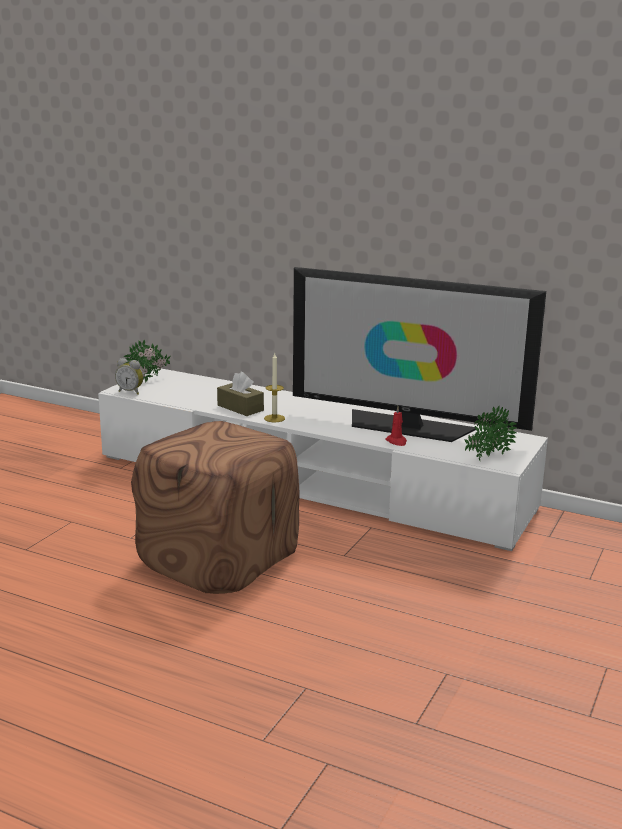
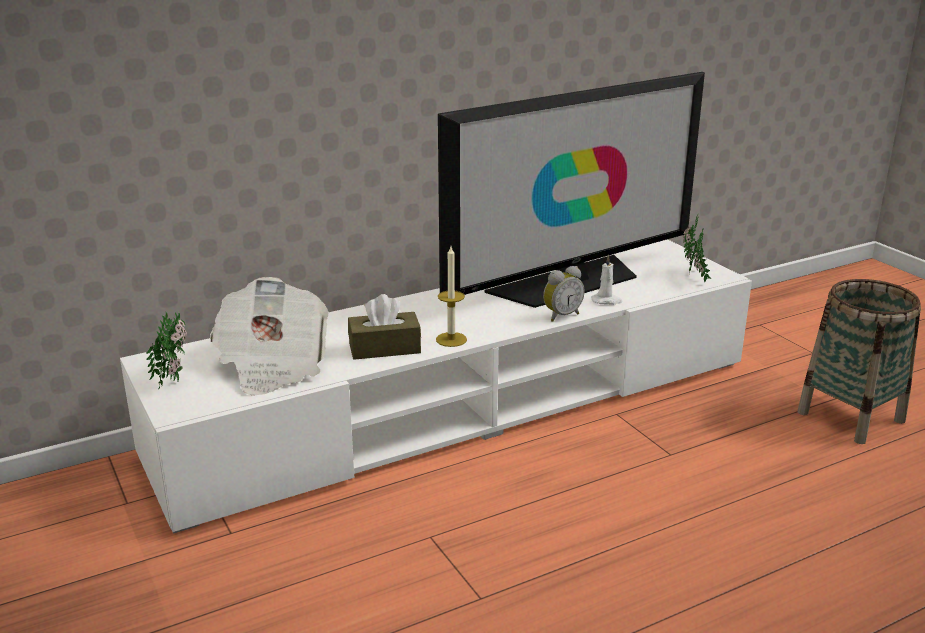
camera: 55 degrees left, 5 degrees up
(131, 392) = (199, 404): alarm clock -> alarm clock (561, 315)
(187, 393) = (272, 365): none -> newspaper
(220, 560) = (615, 543): brown ottoman -> none
(396, 442) = (606, 301): red candle -> white candle
(499, 611) = (851, 417): none -> basket

